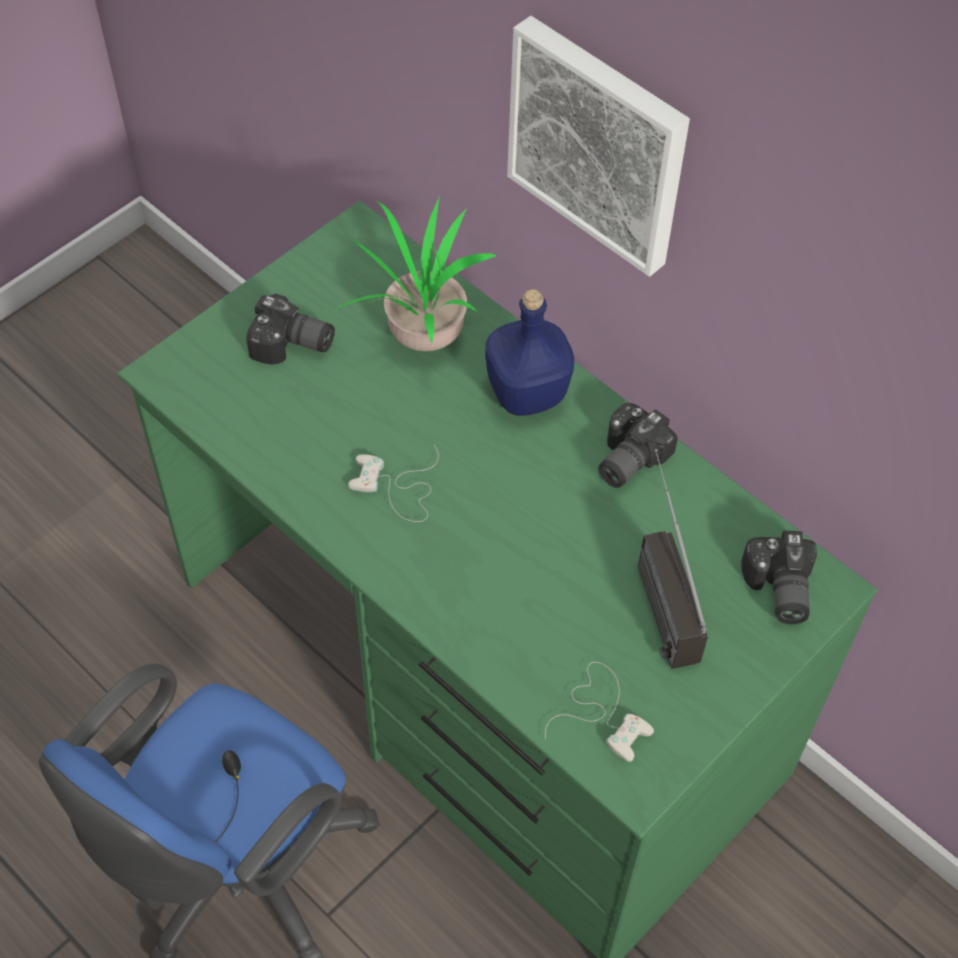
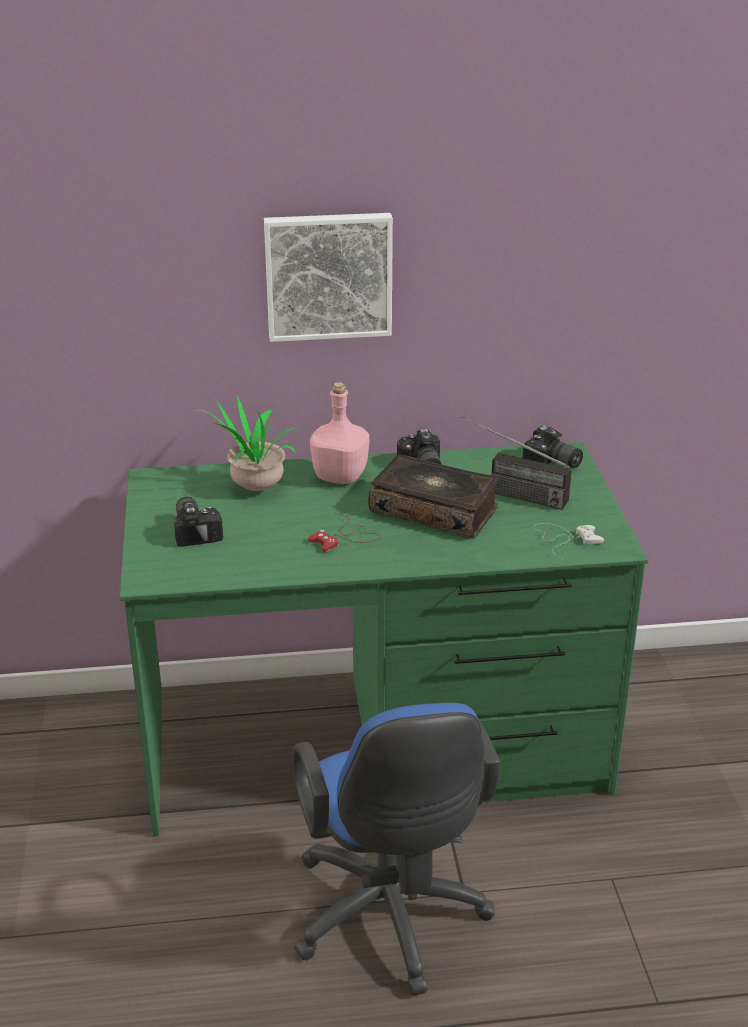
camera: 50 degrees left, 25 degrees down
(292, 346) = (197, 530): camera -> camera turned 75 degrees counterclockwise
(398, 487) = (345, 538): white game controller -> red game controller
(526, 392) = (339, 476): blue bottle -> pink bottle
(541, 533) = (434, 509): none -> book

